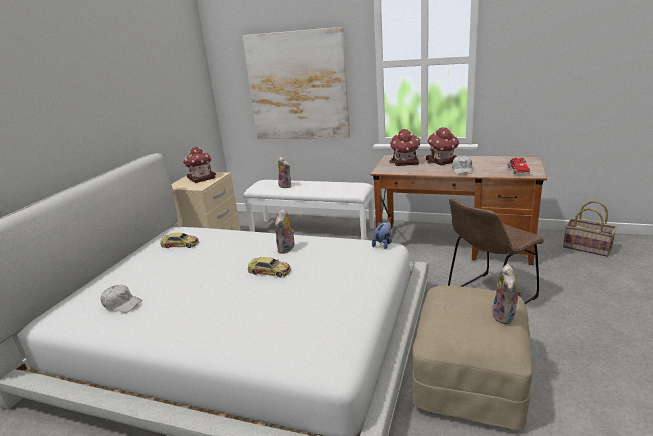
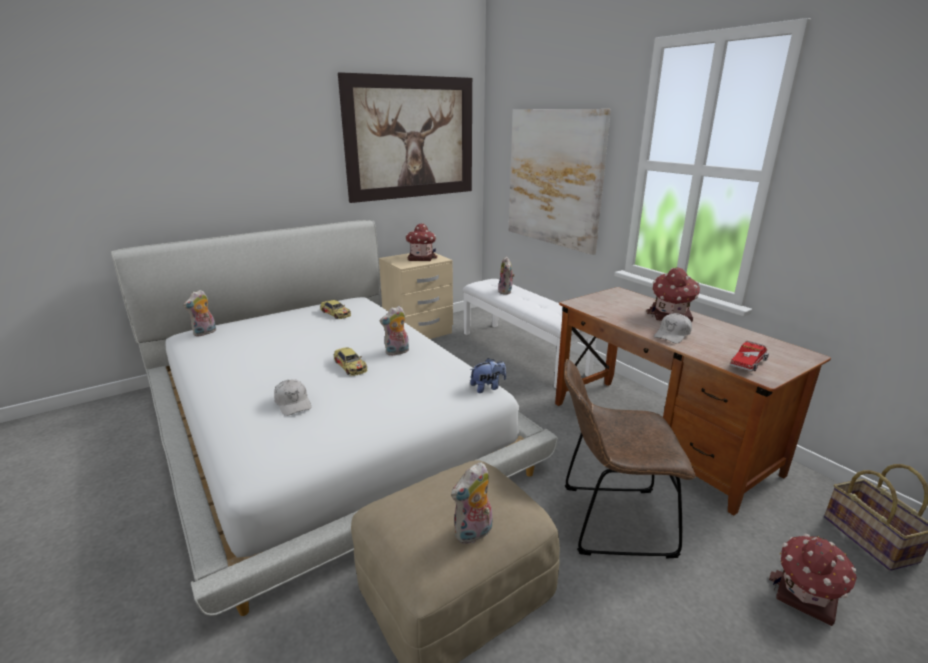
camera: 35 degrees right, 0 degrees up
(72, 308) = (205, 333): none -> plush toy
(122, 304) = (228, 343): white cap -> white cap (293, 403)
(162, 71) = (411, 138): none -> picture
(405, 162) = (623, 302): toy house -> toy house (805, 596)

